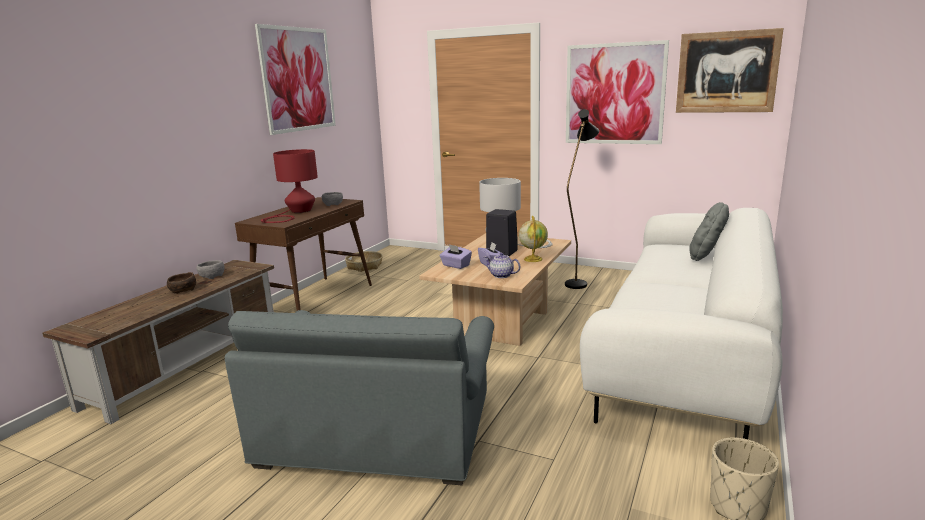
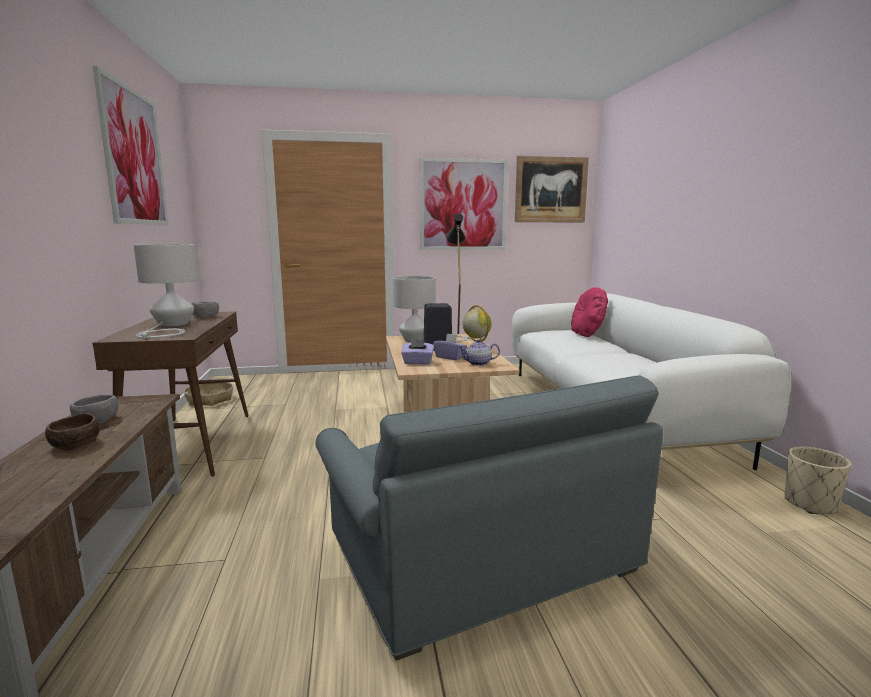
camera: 35 degrees left, 5 degrees down
(292, 214) = (169, 328): red table lamp -> grey table lamp
(706, 258) = (587, 335): grey pillow -> pink pillow

